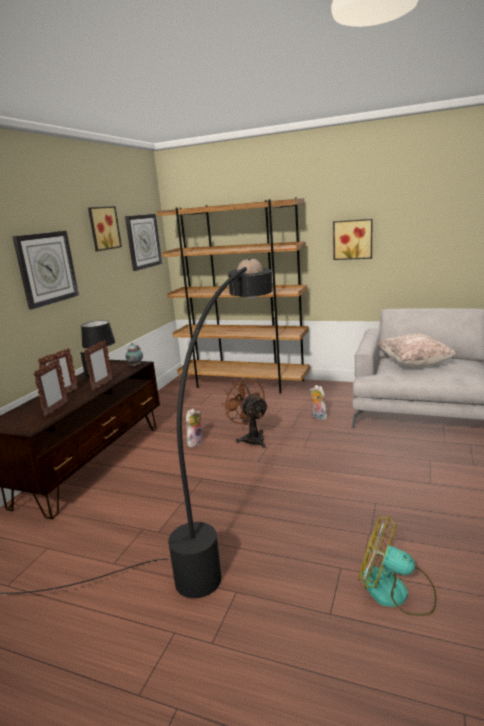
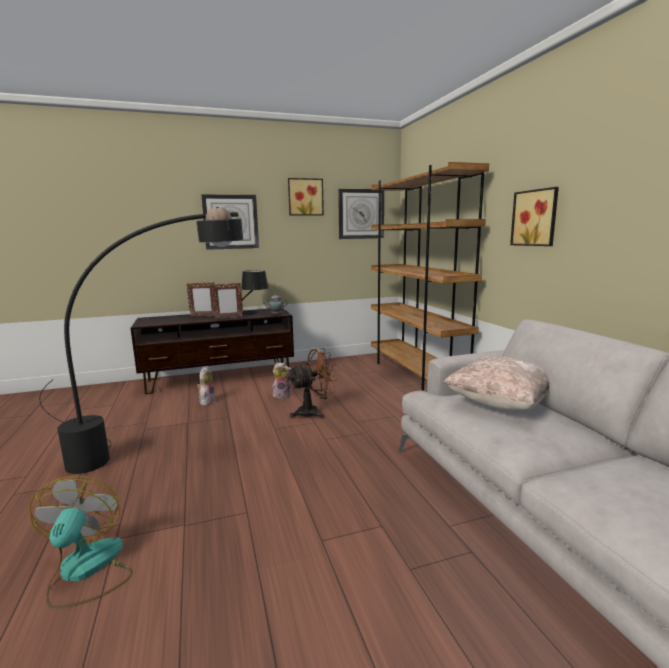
camera: 50 degrees right, 5 degrees down
(56, 409) = (176, 321): picture frame -> none
(250, 438) = (313, 412): brown fan -> brown fan turned 45 degrees clockwise
(318, 417) = (397, 427): plush toy -> plush toy (206, 401)

